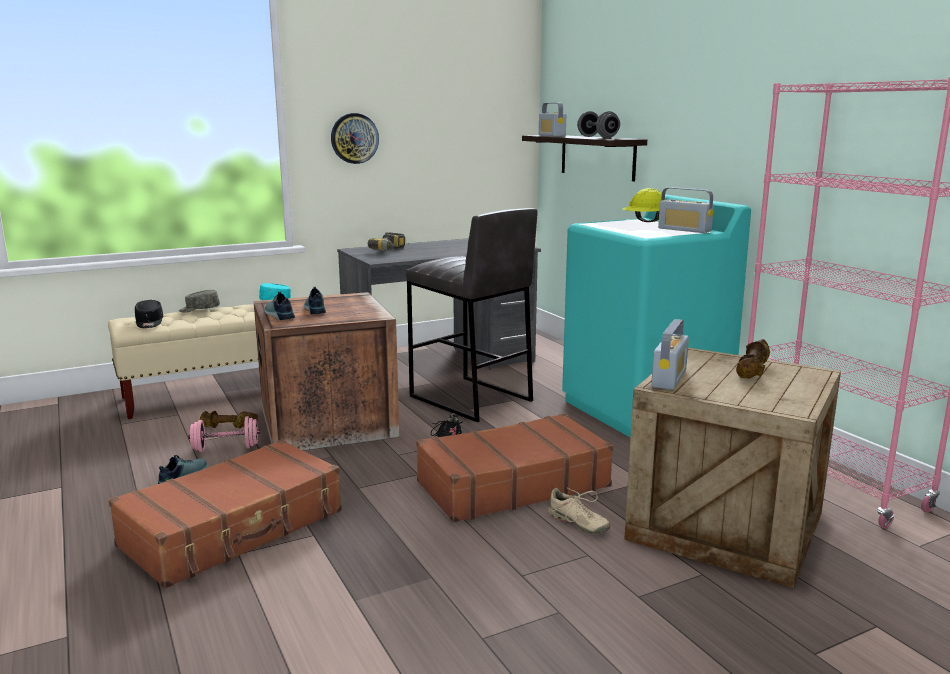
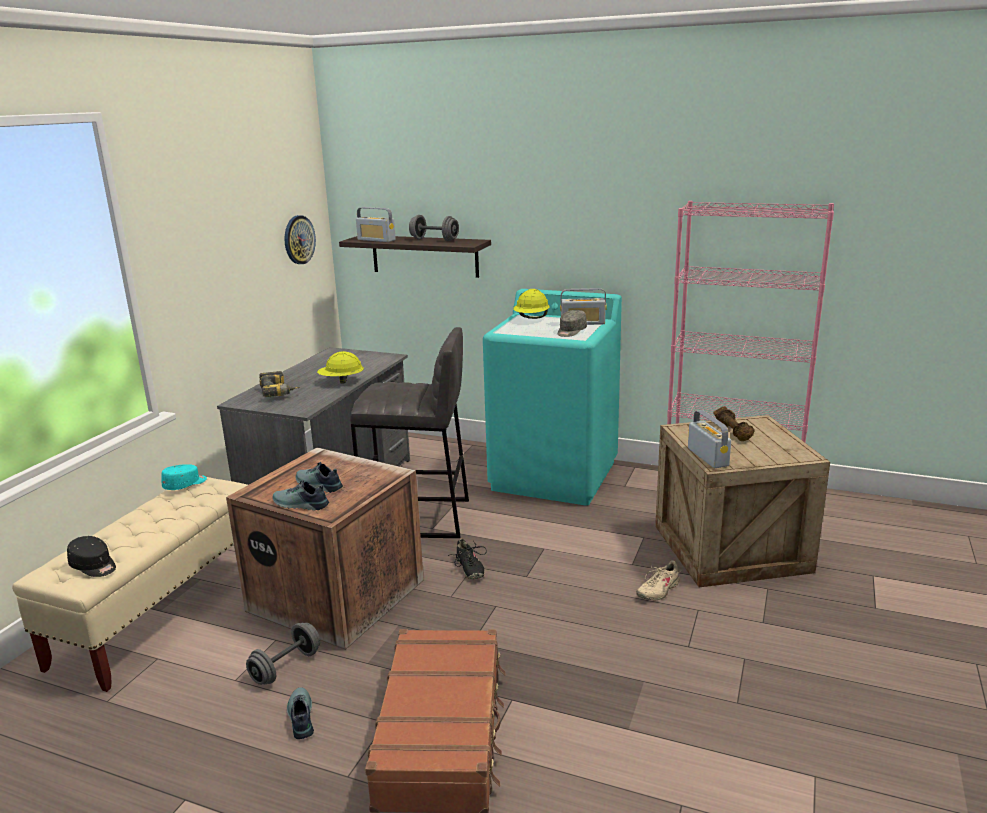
camera: 40 degrees left, 5 degrees up
(199, 309) = (114, 527): grey cap -> grey cap (571, 331)
(226, 448) = (286, 667): pink dumbbell -> grey dumbbell
(228, 428) = (246, 646): brown dumbbell -> none
(354, 138) = (195, 275): wall clock -> wall clock (298, 239)
(447, 253) = (341, 381): none -> yellow hard hat
(512, 484) = (572, 580): brown suitcase -> none
(577, 523) = (658, 590): beige shoe -> beige shoe turned 135 degrees clockwise

